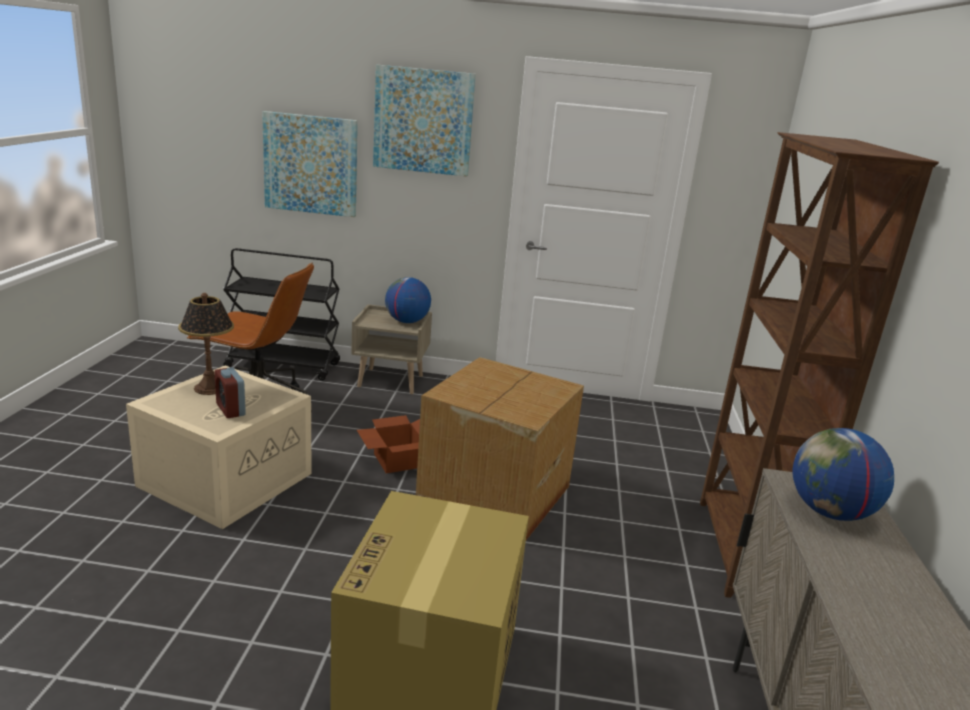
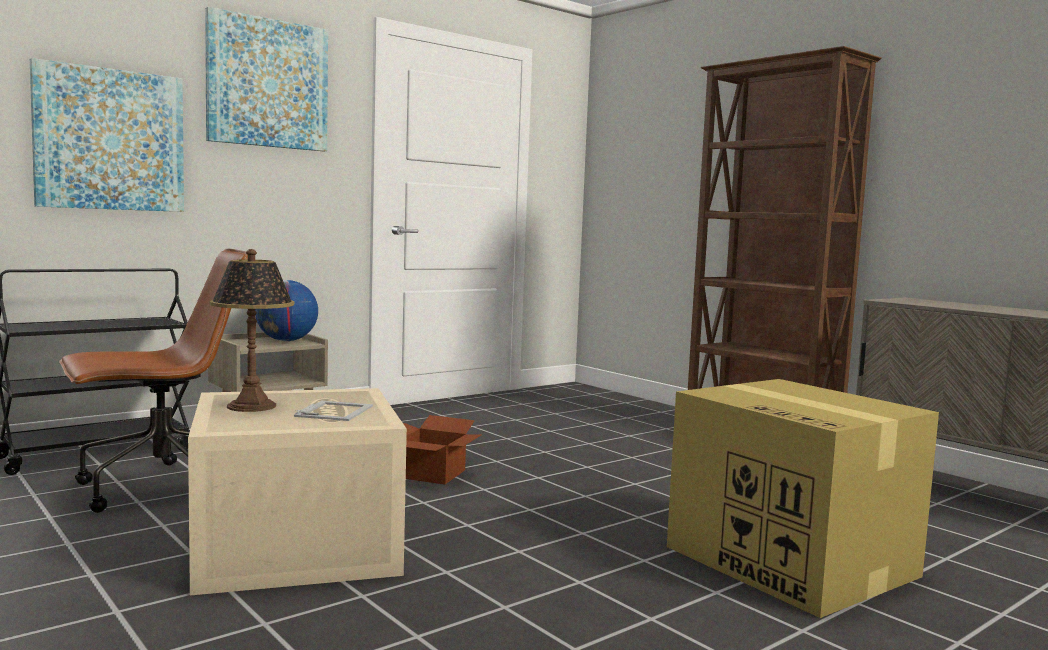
camera: 45 degrees left, 15 degrees down
(230, 410) = (335, 411): alarm clock -> picture frame
(492, 494) = (561, 465): cardboard box -> none
(830, 512) = (939, 303): globe -> none

